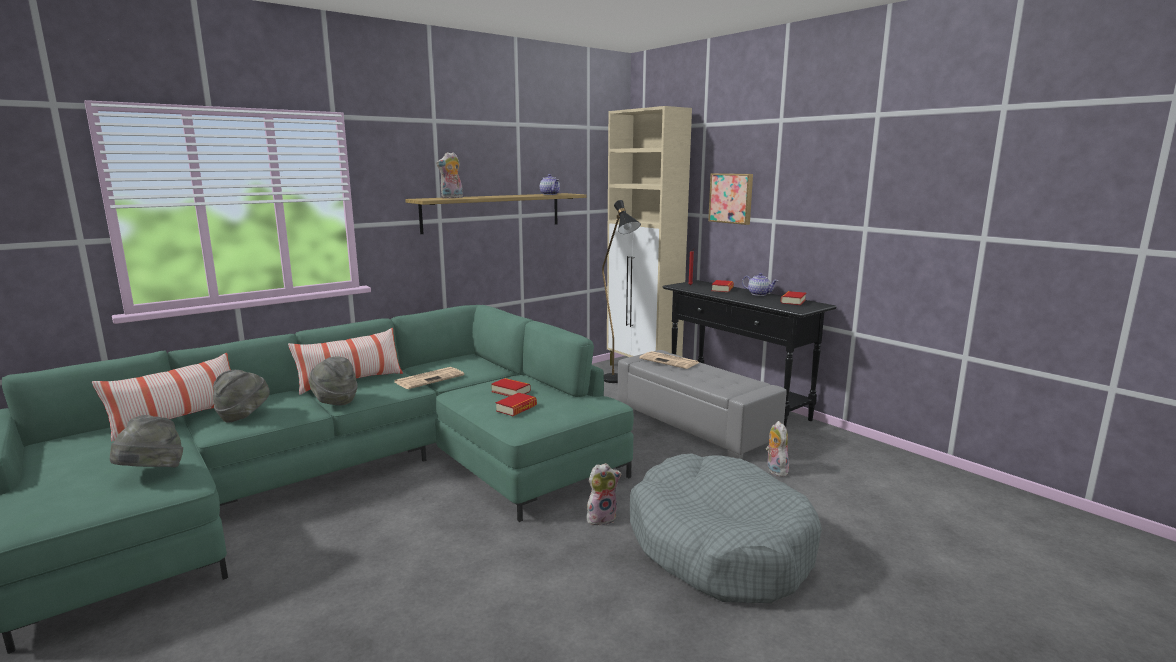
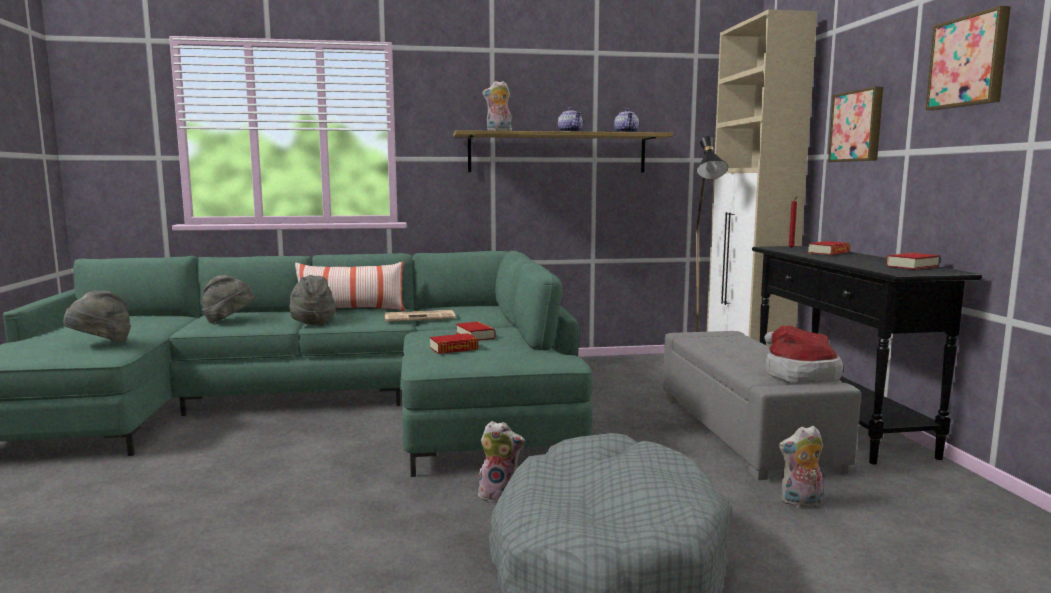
camera: 30 degrees right, 5 degrees down
(178, 419) = (185, 317): pillow -> none
(670, 361) = (728, 341): newspaper -> none
(744, 383) = (797, 374): none -> hat
(759, 294) = (874, 258): teapot -> teapot (570, 132)
(775, 470) = (801, 503): plush toy -> plush toy turned 120 degrees counterclockwise
(822, 170) = (969, 62): none -> picture

